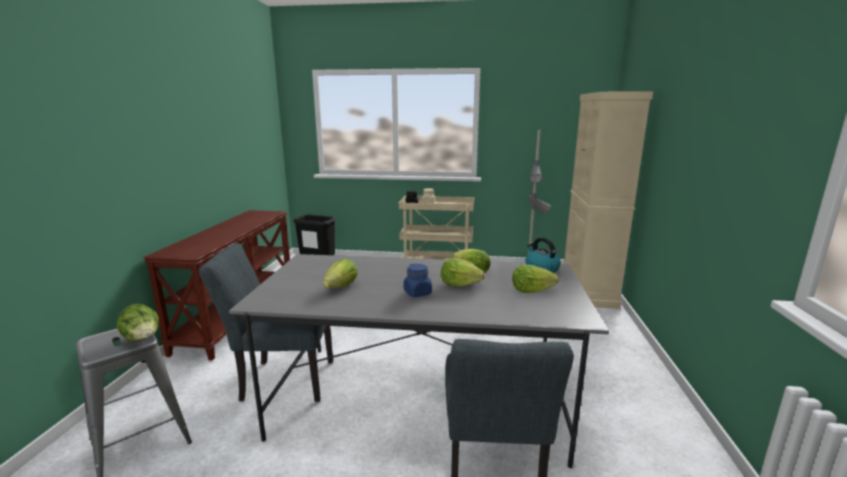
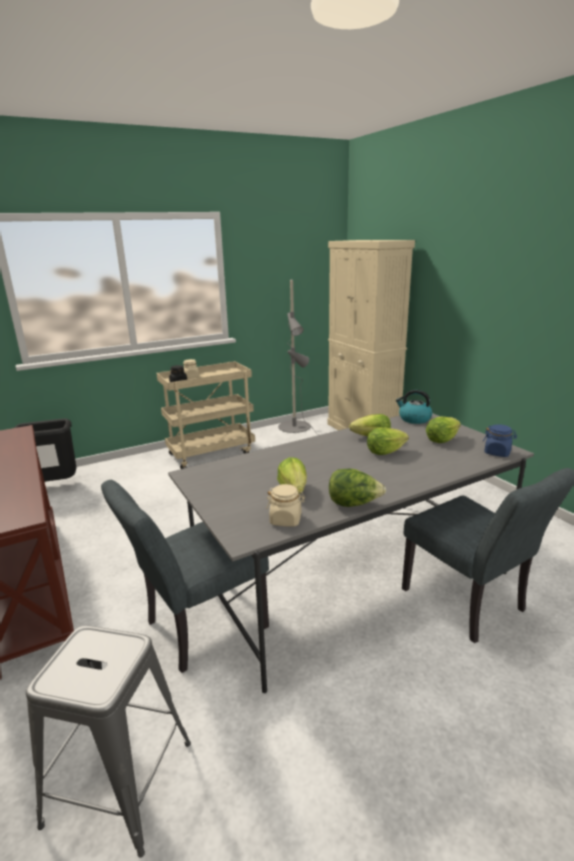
camera: 35 degrees left, 5 degrees up
(143, 339) = (129, 643): lettuce -> lettuce (354, 504)
(298, 302) = (286, 520): none -> beige jar
(417, 293) = (369, 471): blue jar -> blue jar (497, 452)

